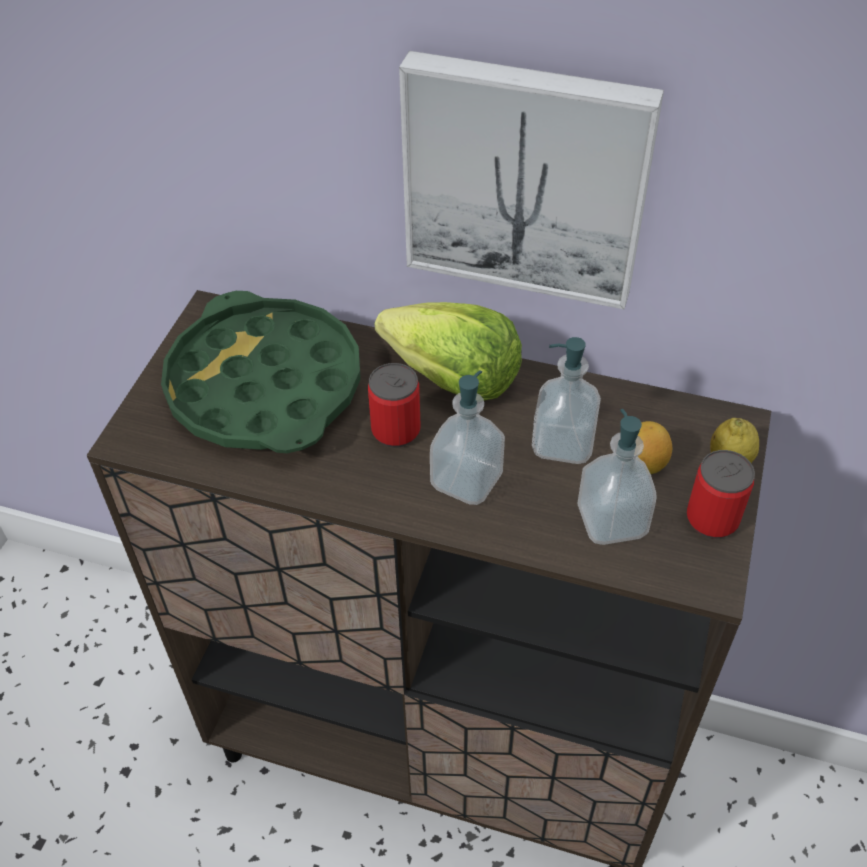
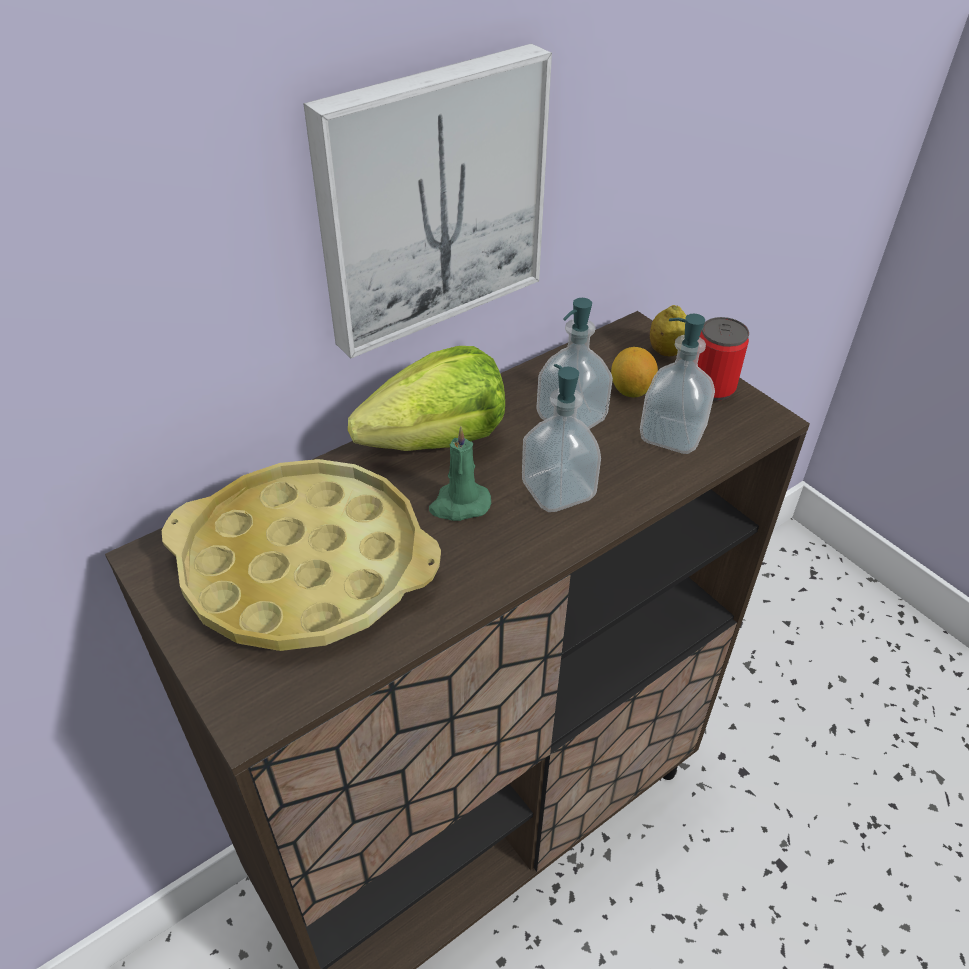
camera: 55 degrees left, 5 degrees down
(264, 386) = (305, 566): green tray -> yellow tray
(396, 431) = (459, 504): can -> green candle

